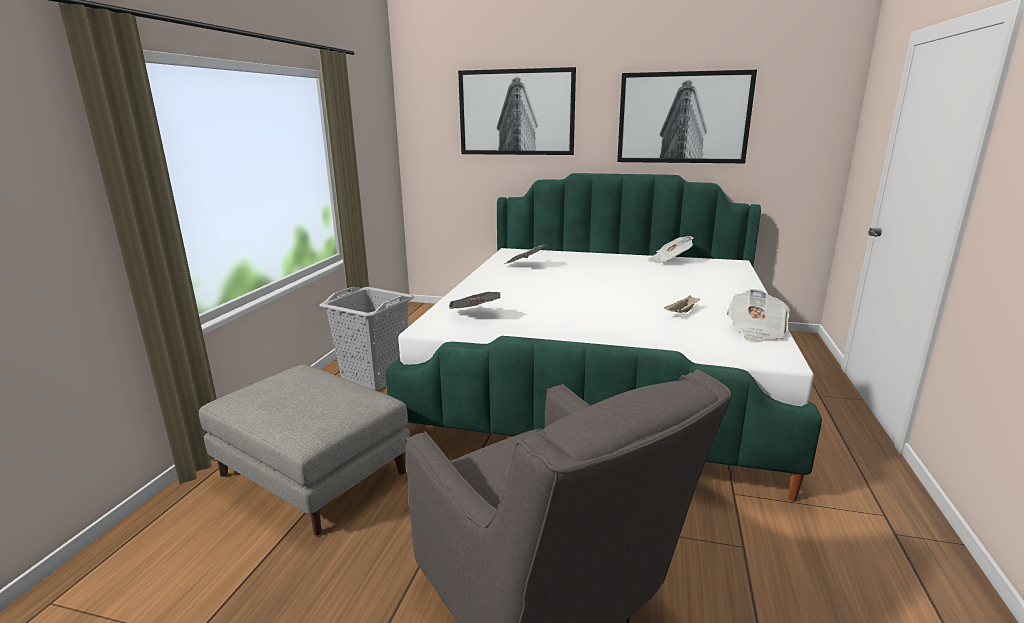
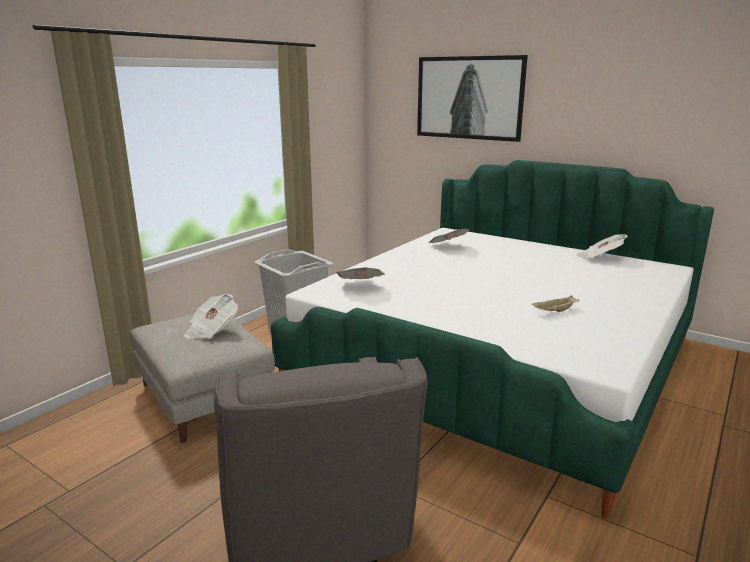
camera: 20 degrees right, 0 degrees up
(683, 118) = (635, 109): picture -> none
(755, 331) = (612, 341): newspaper -> newspaper (211, 330)

